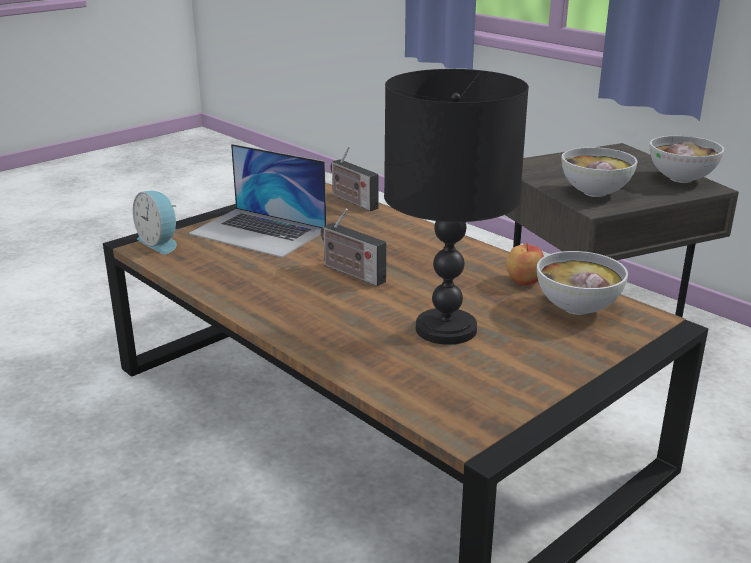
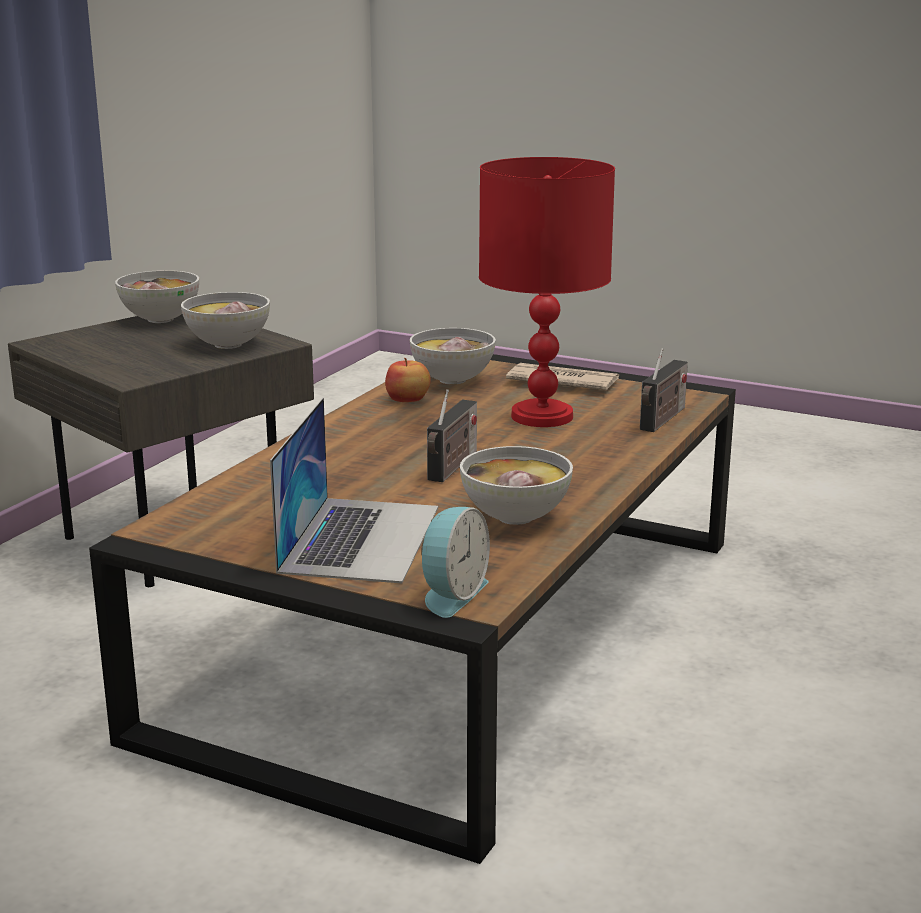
camera: 110 degrees left, 5 degrees down
(241, 277) = (514, 517): none -> bowl
(352, 201) = (197, 503): radio -> radio (662, 420)
(446, 328) = (540, 416): black table lamp -> red table lamp
(552, 362) = (561, 382): none -> newspaper

